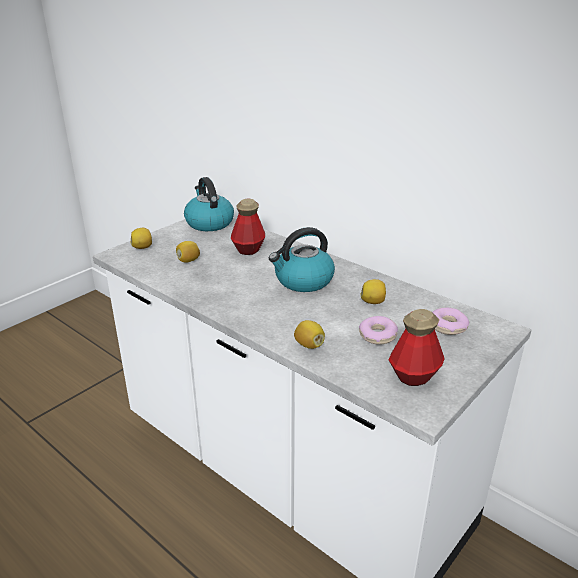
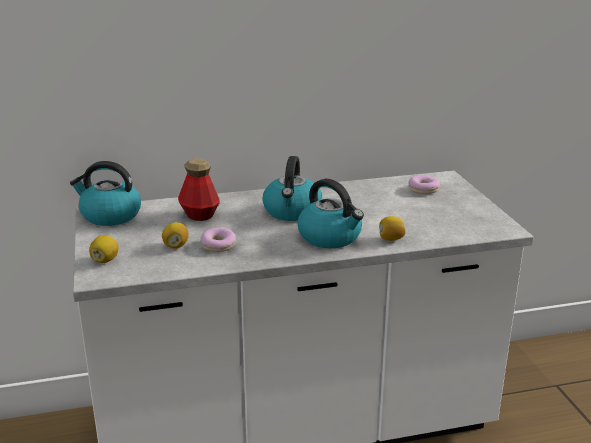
camera: 55 degrees left, 5 degrees down
(276, 314) = (330, 237): none -> kettle
(373, 302) = (360, 199): lemon -> none
(377, 335) = (407, 213): donut -> donut (218, 245)
(414, 376) = (468, 219): bottle -> none

